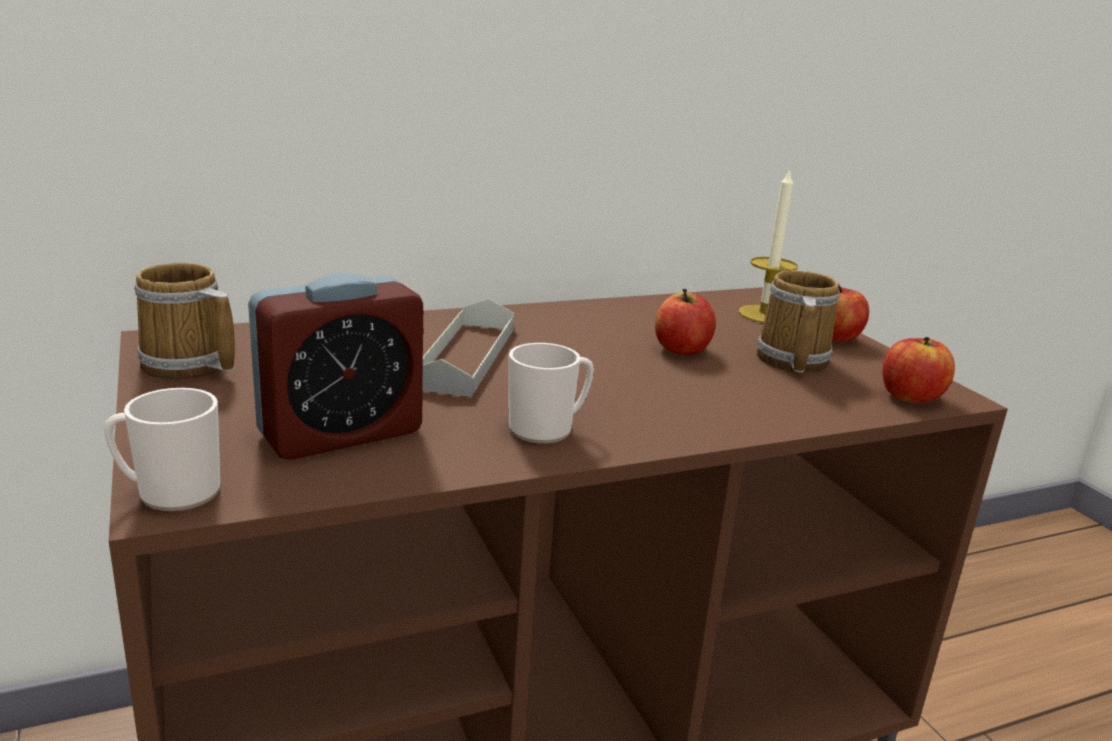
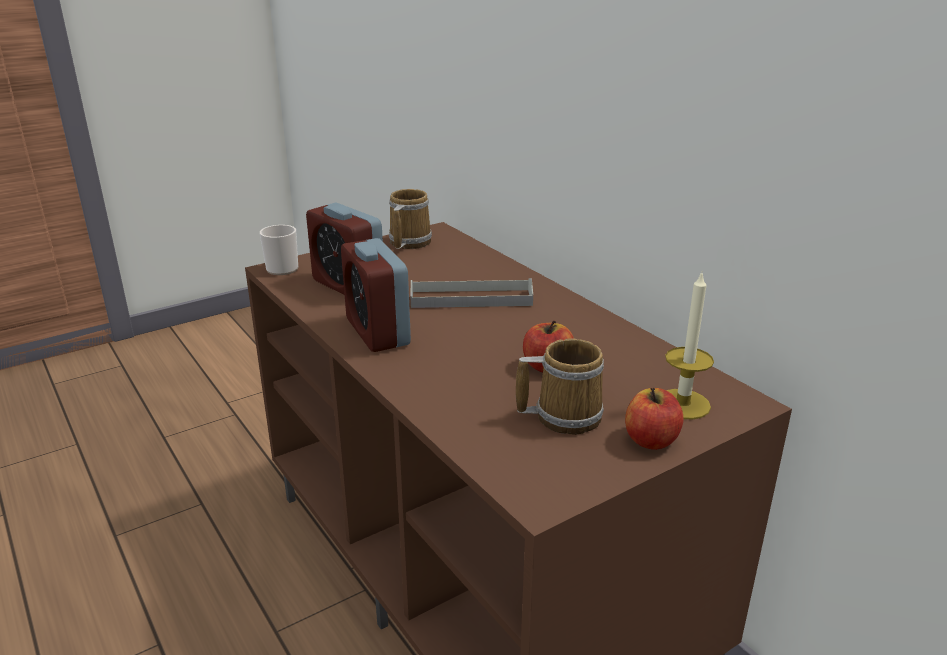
camera: 80 degrees right, 5 degrees up
(547, 429) = (377, 332): mug -> alarm clock
(910, 397) = (521, 475): apple -> none

